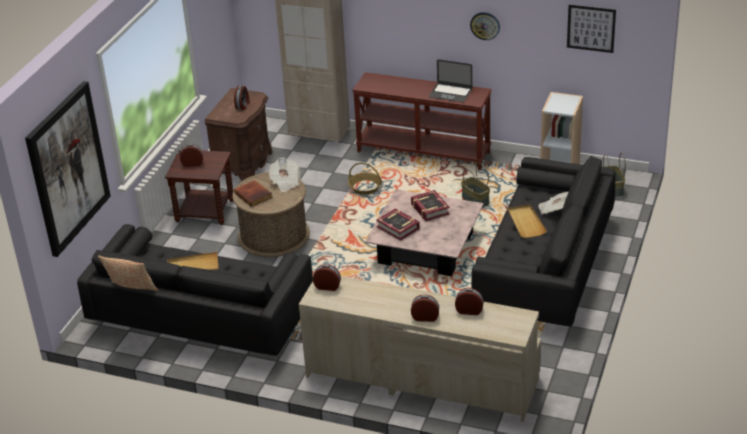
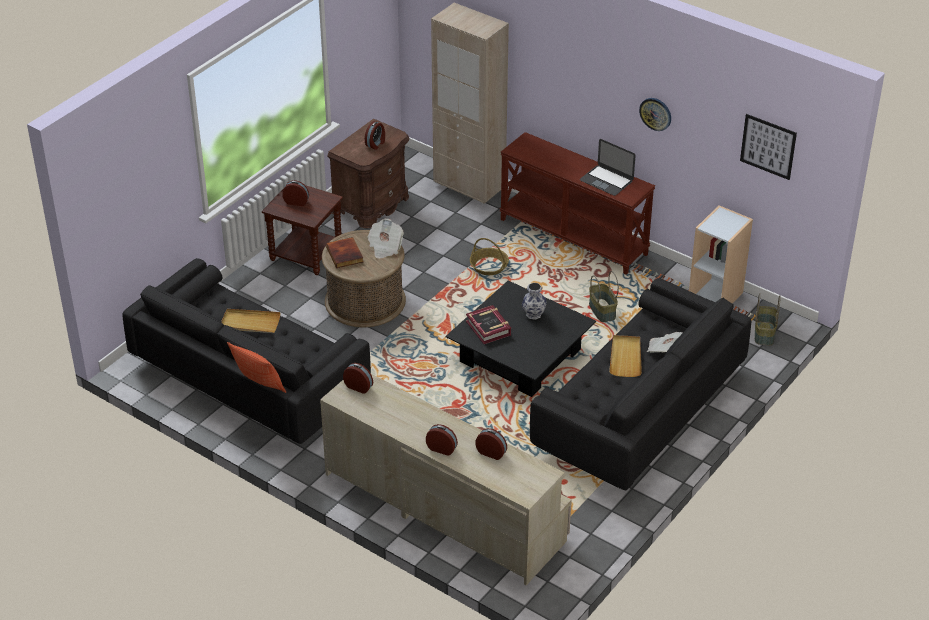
camera: 15 degrees right, 5 degrees up
(68, 168) = (131, 194): picture -> none
(131, 291) = (170, 339): beige pillow -> none
(230, 310) = (259, 386): none -> orange pillow
(426, 248) = (520, 356): pink coffee table -> black coffee table
(429, 209) = (533, 314): book -> vase

